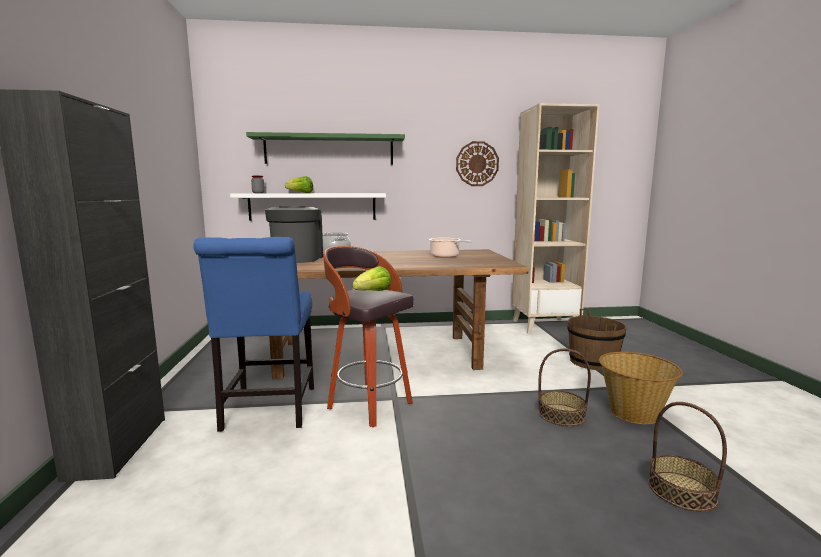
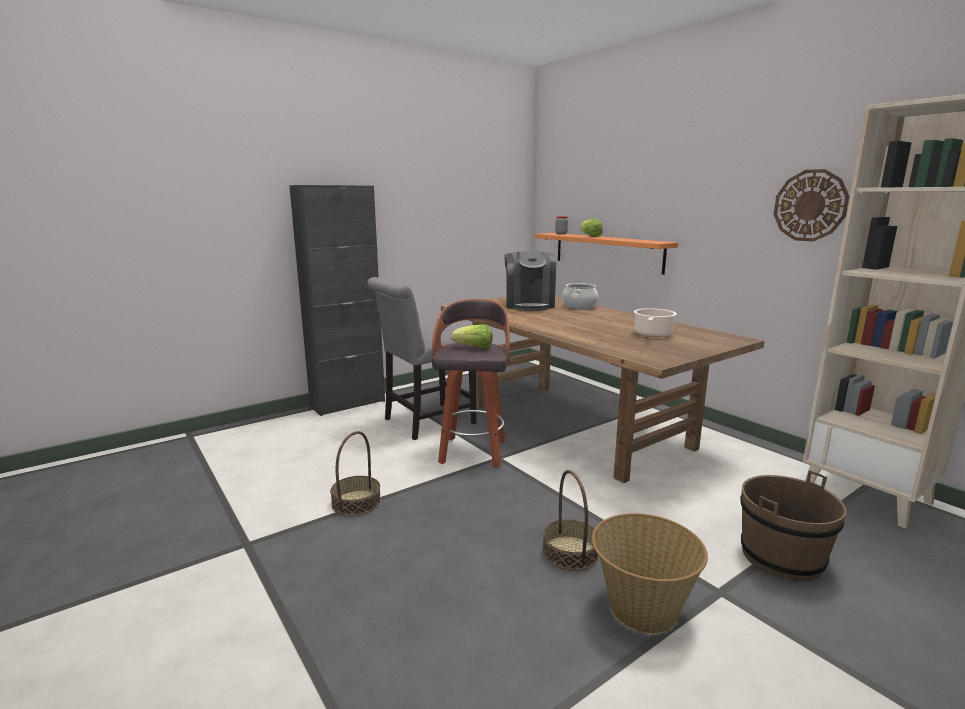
camera: 60 degrees right, 5 degrees up
(268, 411) = (425, 422): blue chair -> grey chair
(296, 258) = (529, 305): coffee machine -> coffee machine turned 120 degrees clockwise
(312, 206) = (607, 252): white shelf -> orange shelf
(329, 150) = (627, 188): green shelf -> none
(681, 491) = (476, 655): basket -> basket (356, 502)

